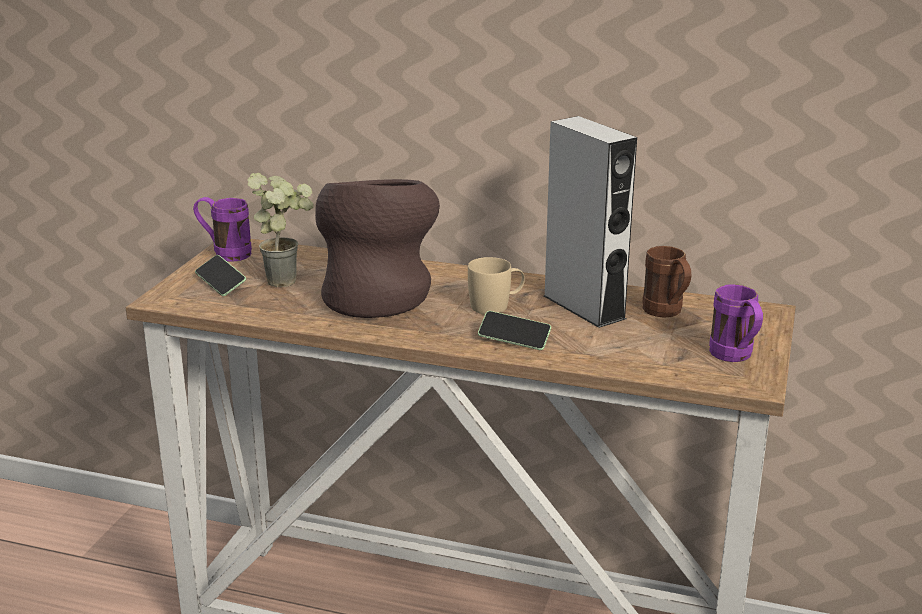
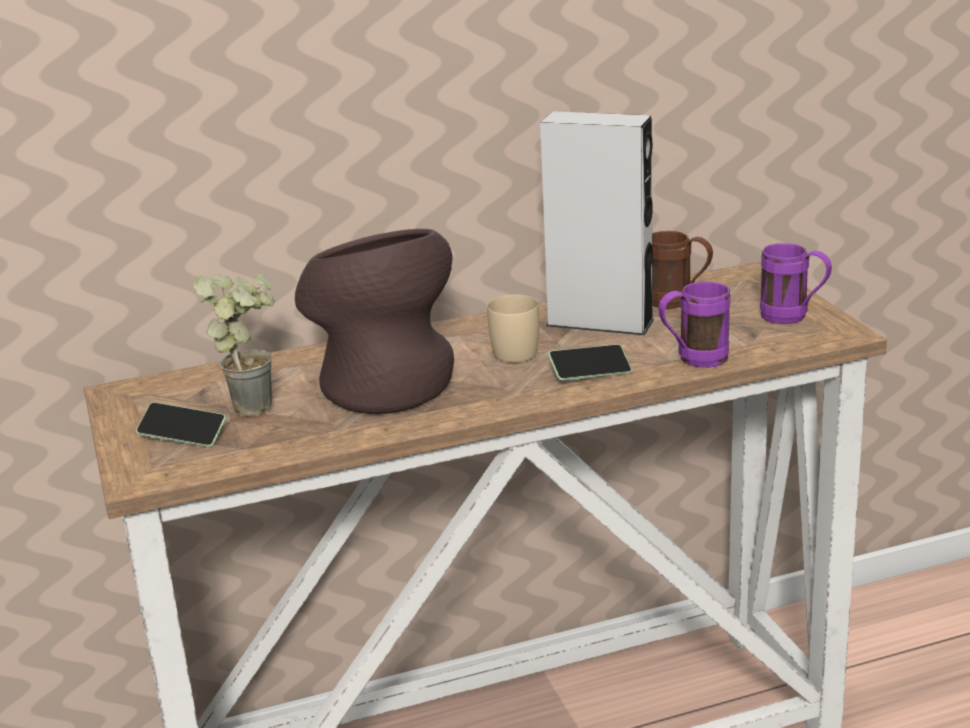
camera: 35 degrees left, 0 degrees up
(225, 254) = (126, 404): purple mug -> purple mug (693, 360)

